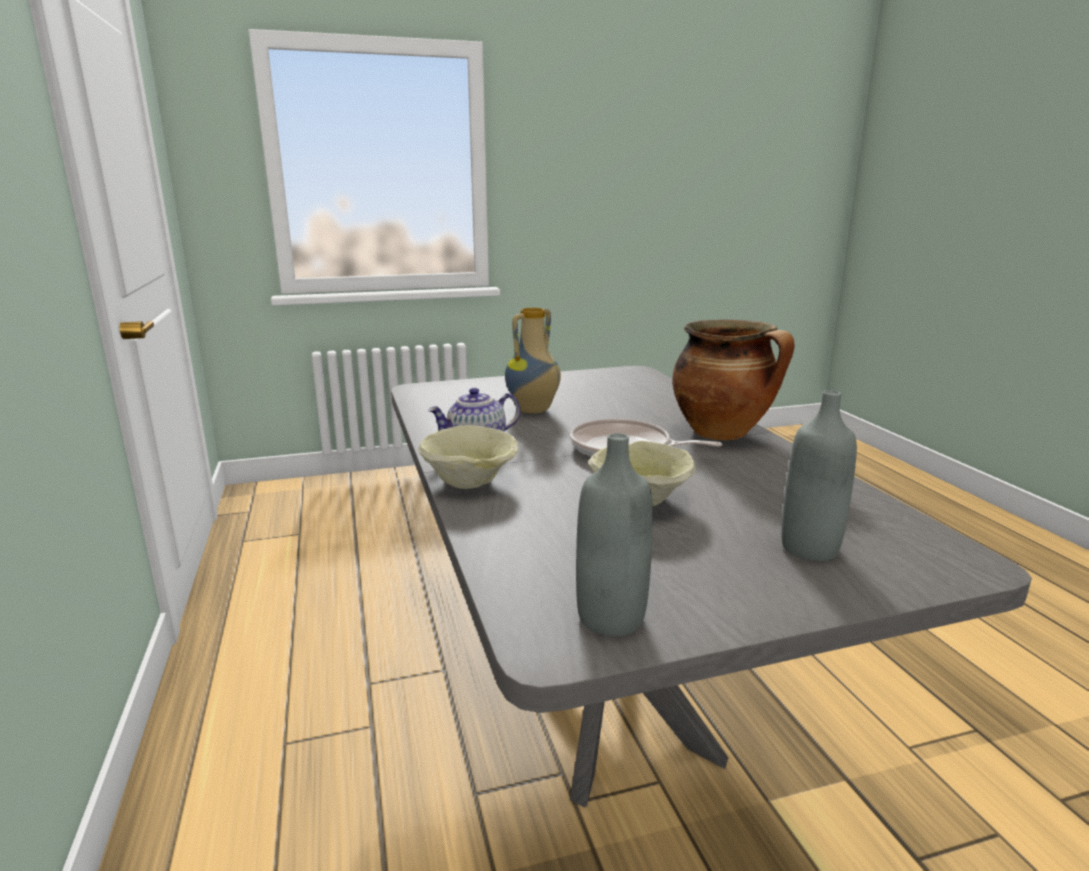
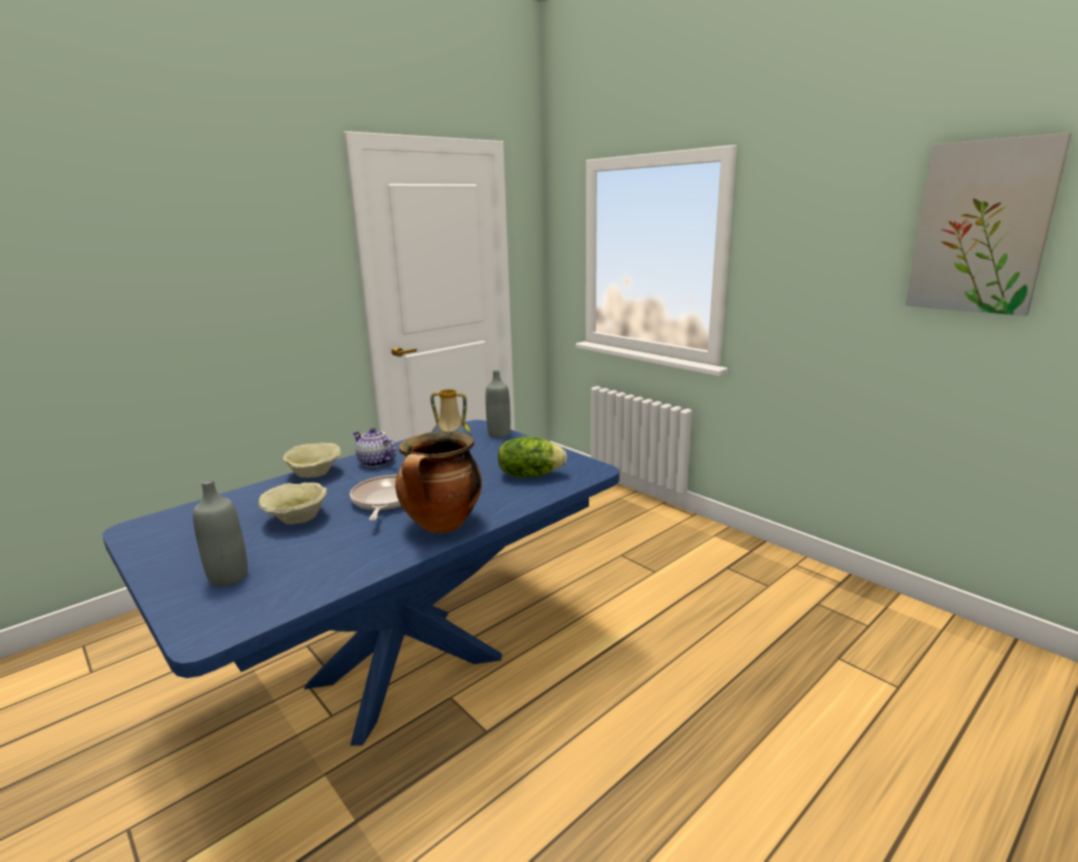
camera: 65 degrees right, 0 degrees up
(604, 698) = (404, 670): grey dining table -> blue dining table
(611, 618) = (153, 536): grey bottle -> grey bottle (499, 434)
(619, 390) = (530, 475): none -> lettuce
(692, 136) = (981, 228): none -> picture

